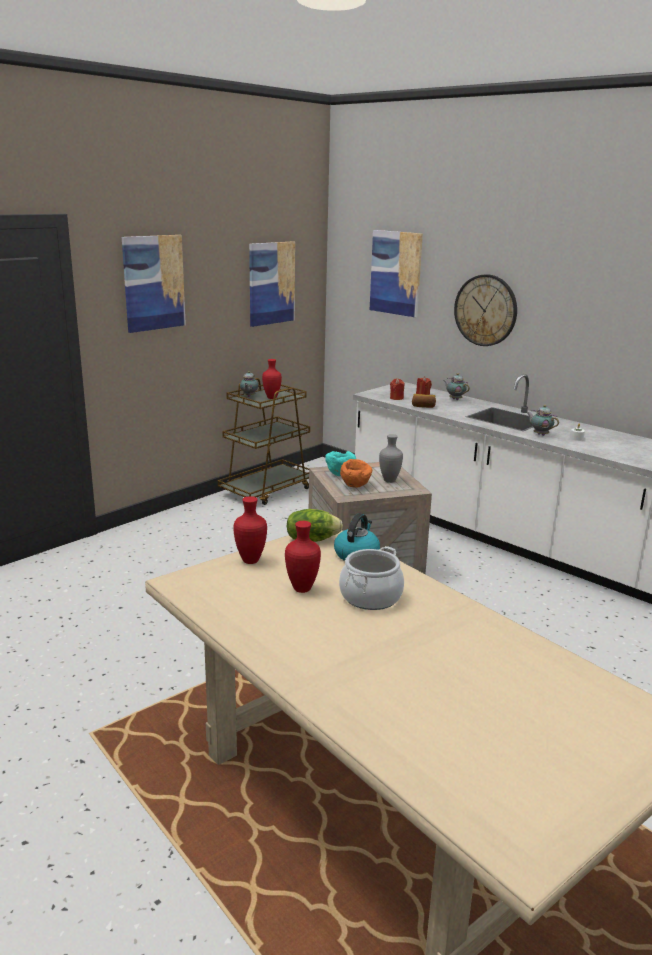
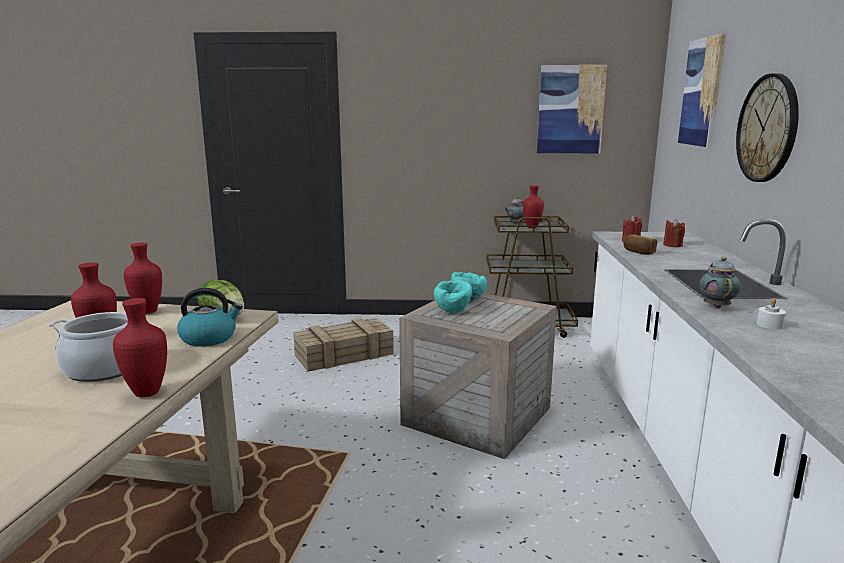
camera: 50 degrees right, 5 degrees down
(154, 283) = (420, 98): picture -> none
(183, 566) = (345, 354): none -> crate
(355, 486) = (453, 312): orange bowl -> turquoise bowl
(389, 481) = (497, 318): grey vase -> none
(437, 591) = (149, 392): none -> red vase
(454, 399) = (705, 255): teapot -> none

